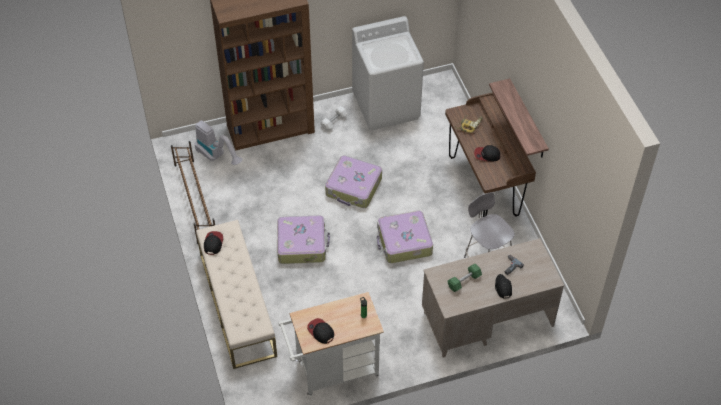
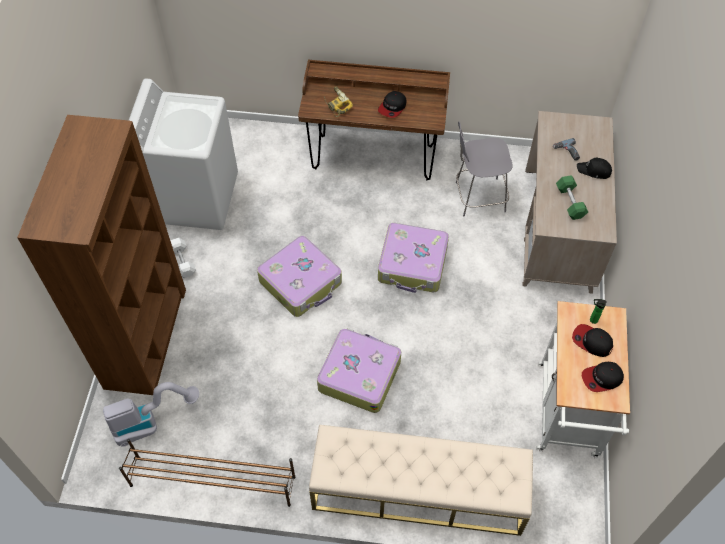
camera: 65 degrees left, 5 degrees up
(213, 243) = (348, 471): cap -> cap (591, 341)
(527, 120) = (405, 30): shelf -> none

